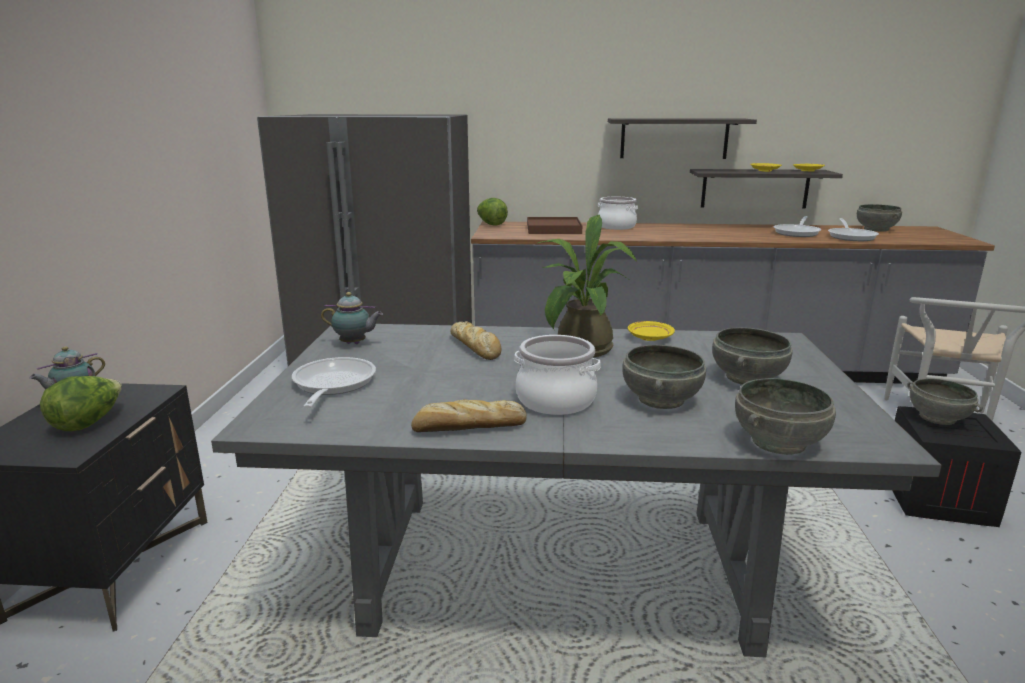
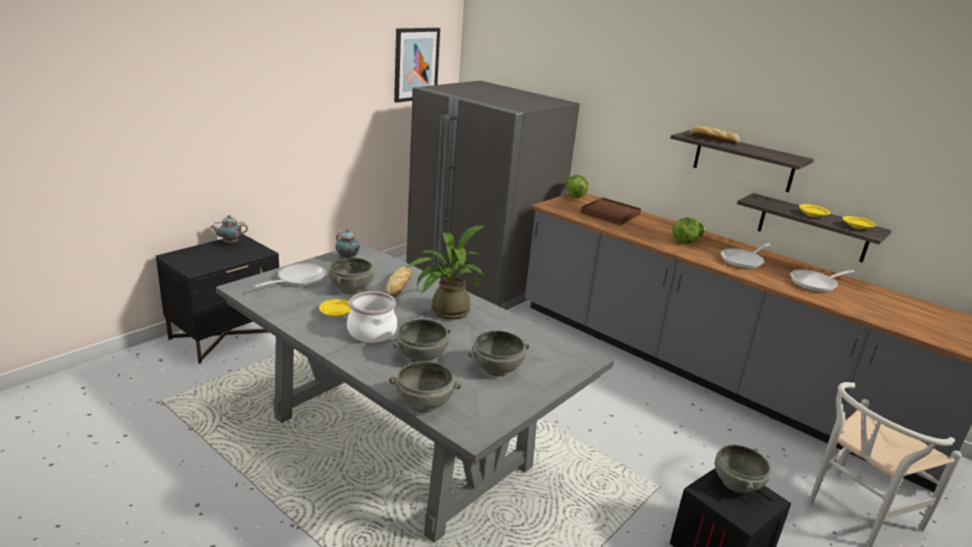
camera: 35 degrees right, 5 degrees up
(88, 423) = (219, 258): lettuce -> lettuce (686, 242)
(228, 94) = (416, 64): none -> picture
(467, 427) = (309, 326): bread -> bread (712, 139)
(616, 227) = (666, 226): cooking pot -> none
(650, 337) = (504, 321): yellow plate -> yellow plate (336, 313)
(851, 236) = (859, 305): frying pan -> frying pan (744, 261)
(876, 229) = (918, 307): grey bowl -> grey bowl (351, 288)

